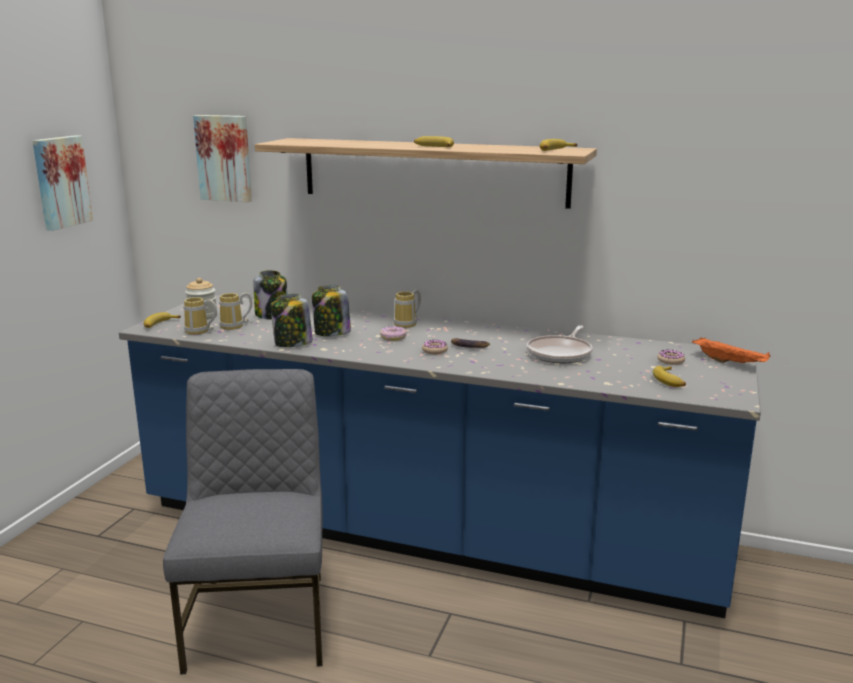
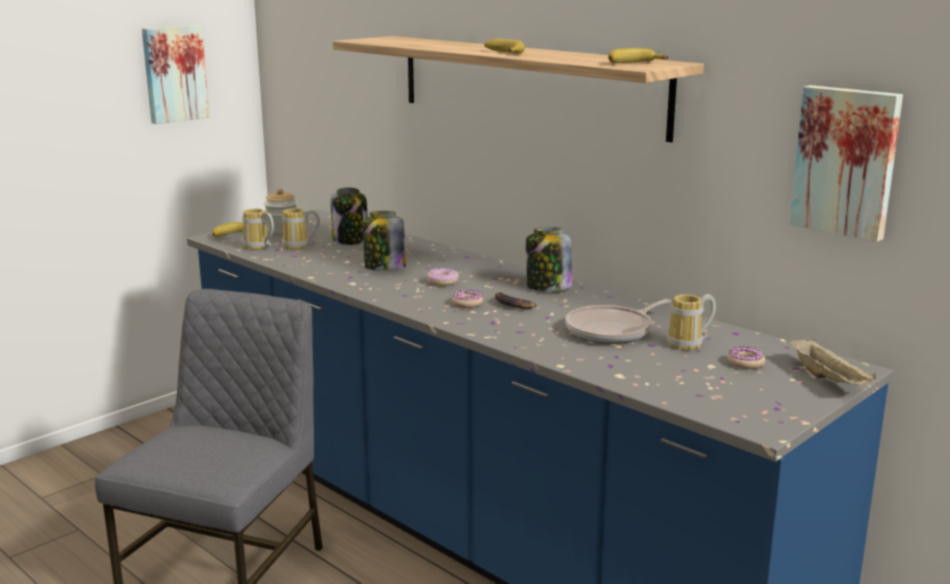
camera: 25 degrees right, 0 degrees up
(225, 158) = (339, 56): picture -> picture (846, 161)
(292, 344) = (329, 273): jar -> jar (547, 287)
(408, 324) = (481, 269): mug -> mug (690, 344)
(670, 381) = (706, 388): banana -> none
(730, 363) = (829, 379): orange tray -> beige tray

